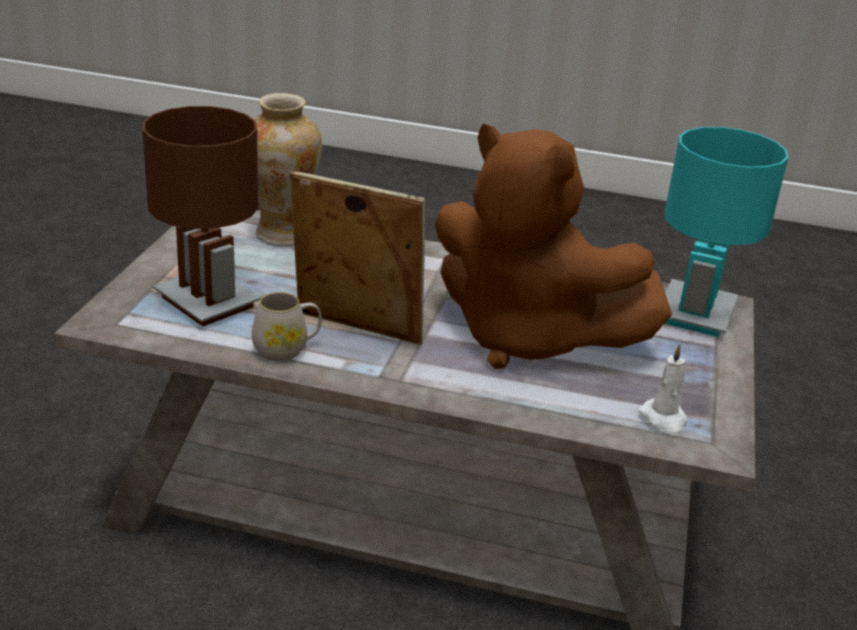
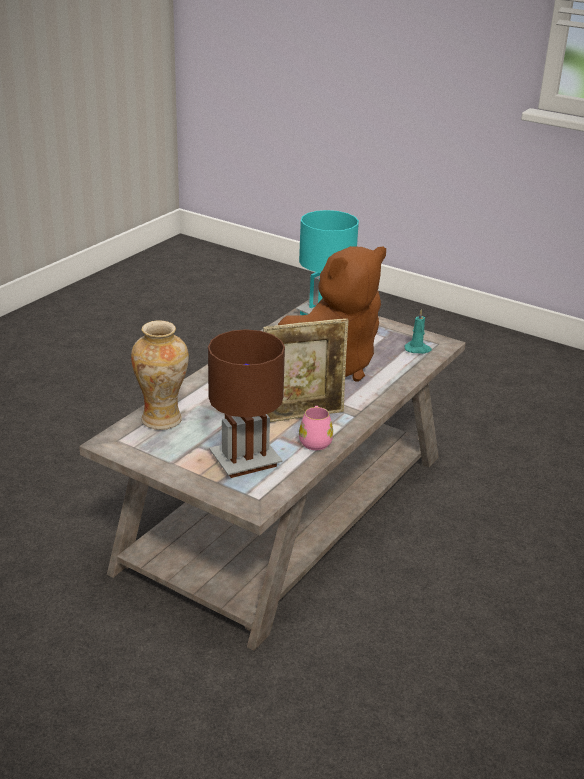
camera: 70 degrees left, 0 degrees up
(287, 349) = (315, 440): white mug -> pink mug
(355, 330) = (303, 415): picture frame -> picture frame turned 150 degrees counterclockwise
(664, 420) = (418, 349): white candle -> turquoise candle

